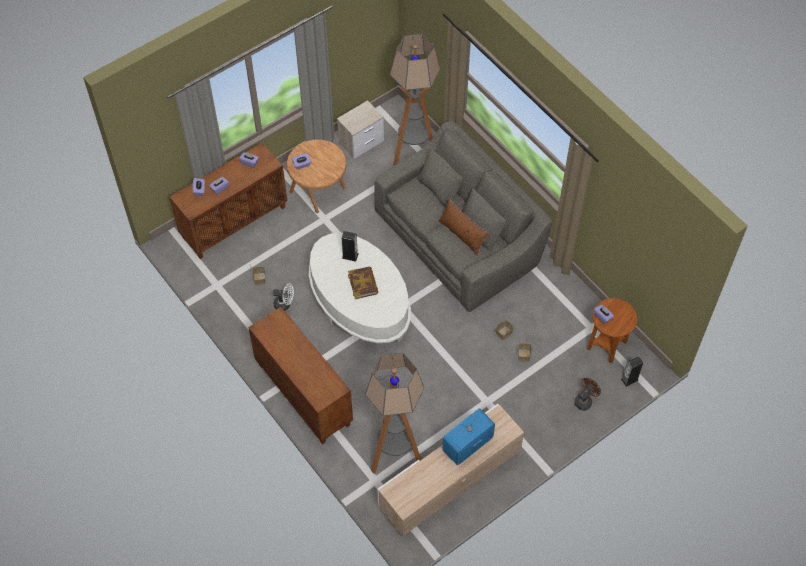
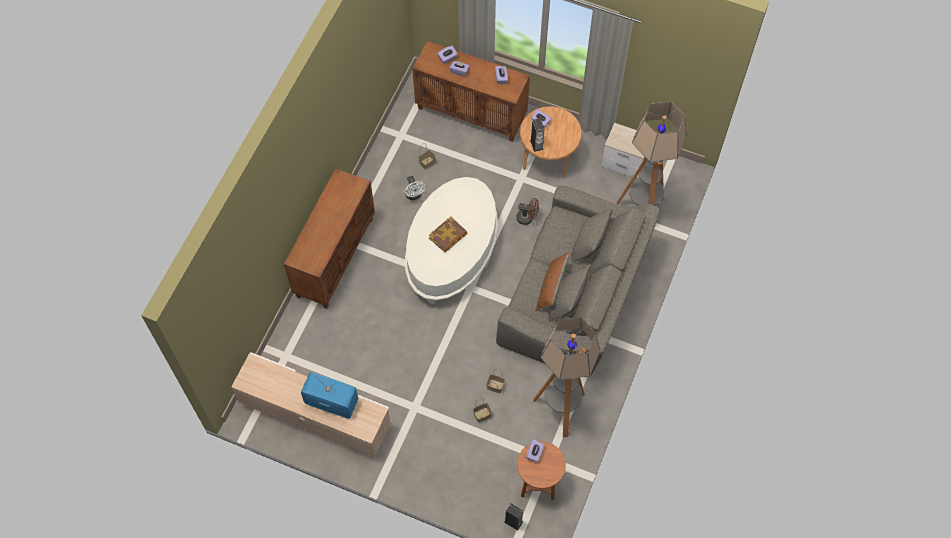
camera: 60 degrees right, 5 degrees up
(350, 256) = (471, 211): speaker -> speaker (536, 144)
(395, 456) = (318, 359): floor lamp -> floor lamp (560, 409)
(585, 400) = (466, 491): brown fan -> brown fan (527, 218)

